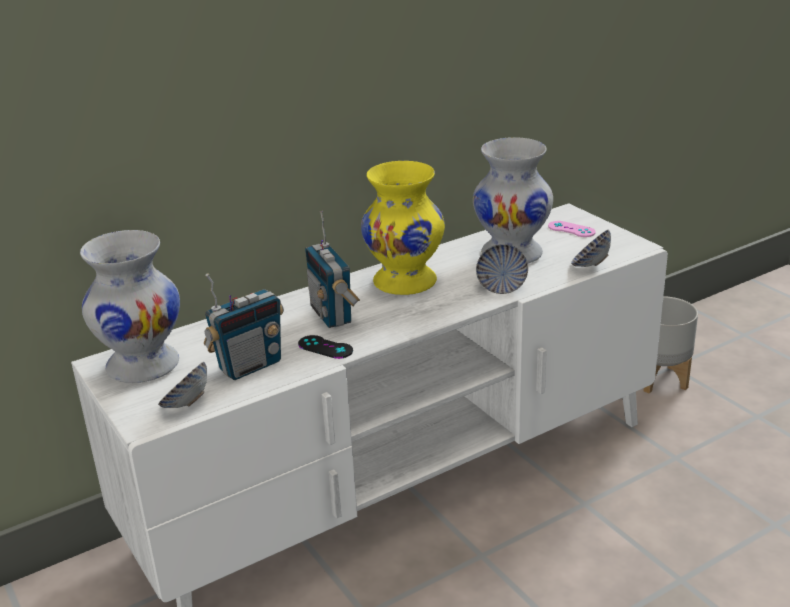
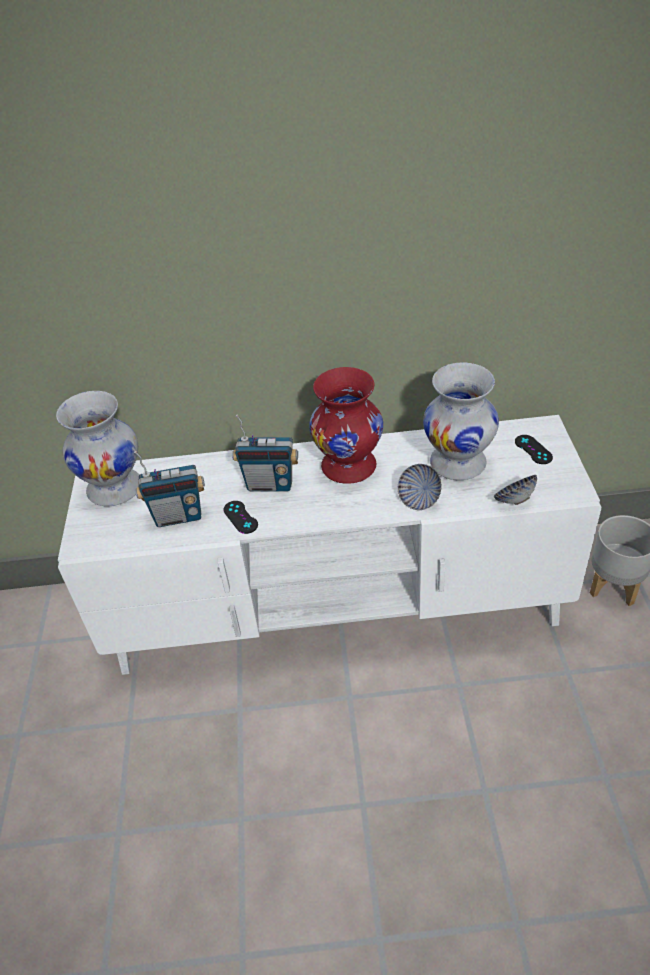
camera: 30 degrees right, 15 degrees up
(186, 404) = (114, 538): bowl -> none
(332, 315) = (270, 484): radio -> radio turned 90 degrees counterclockwise
(403, 282) = (347, 466): yellow vase -> red vase
(571, 229) = (533, 449): pink game controller -> black game controller

